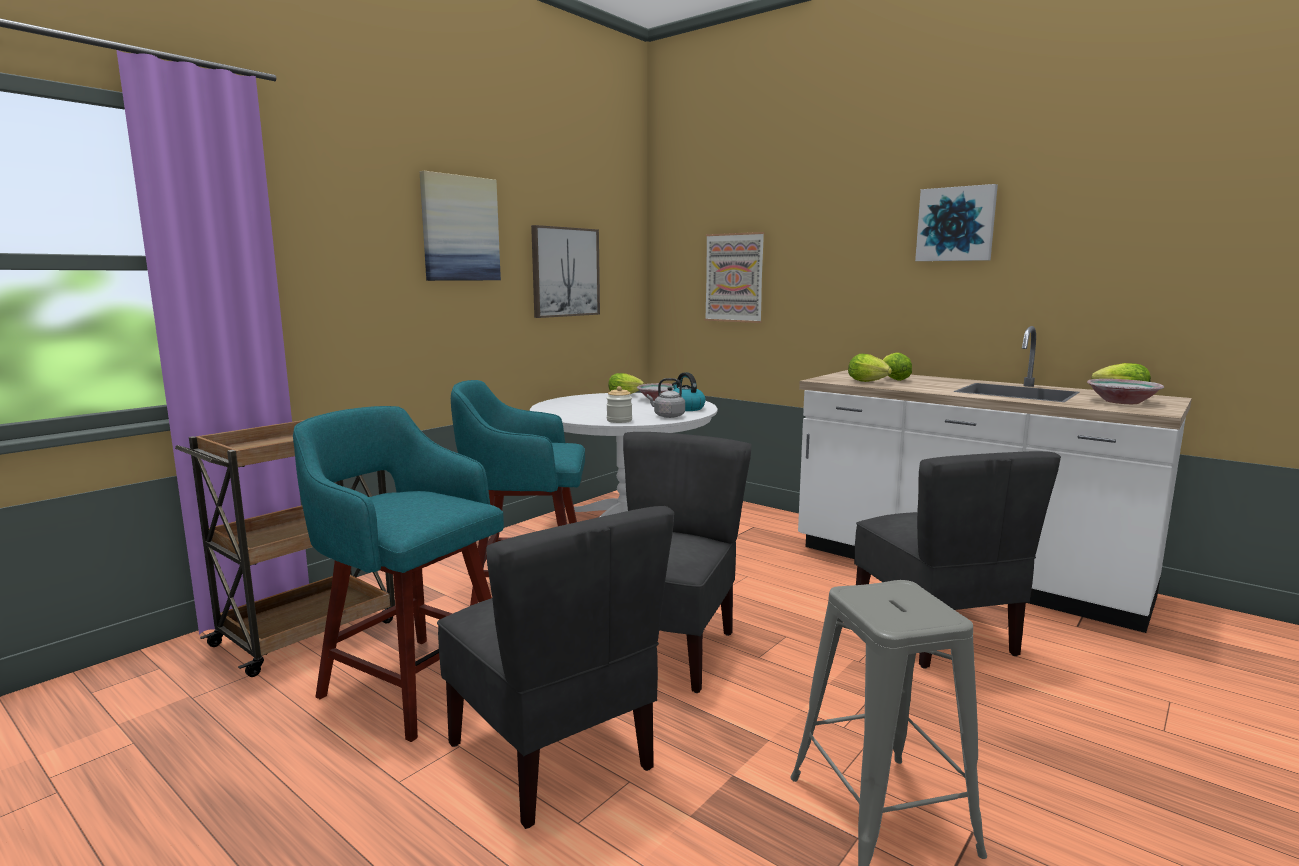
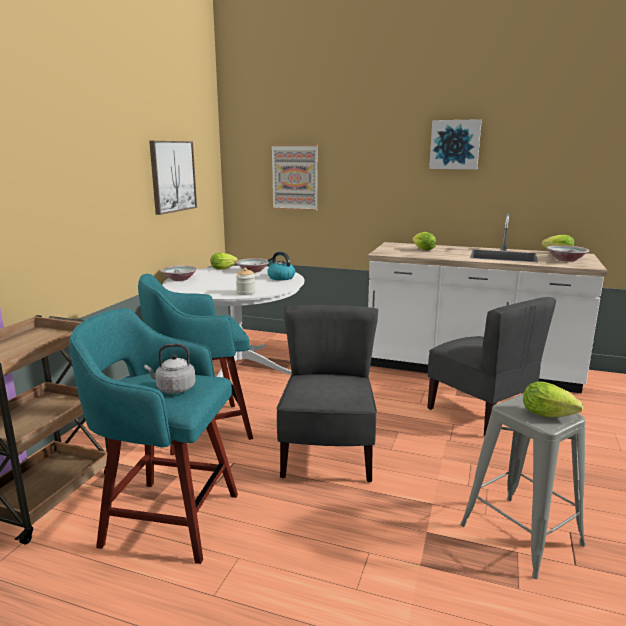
camera: 20 degrees left, 5 degrees up
(460, 228) = (102, 146): picture -> none
(553, 755) = (308, 547): grey chair -> none
(558, 402) = (180, 279): none -> bowl
(667, 416) = (276, 286): grey kettle -> grey kettle (174, 389)
(869, 382) = (412, 253): lettuce -> lettuce (550, 416)

